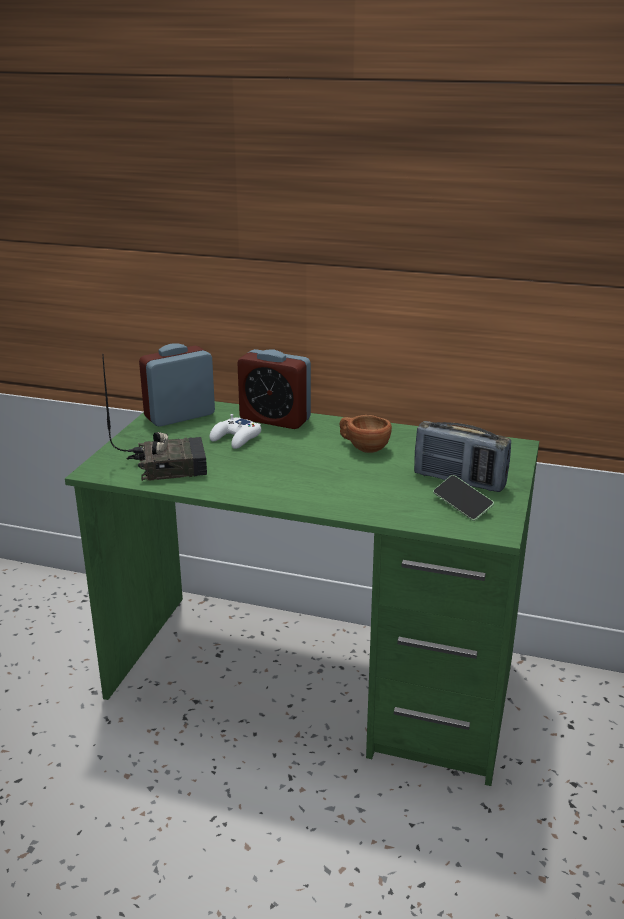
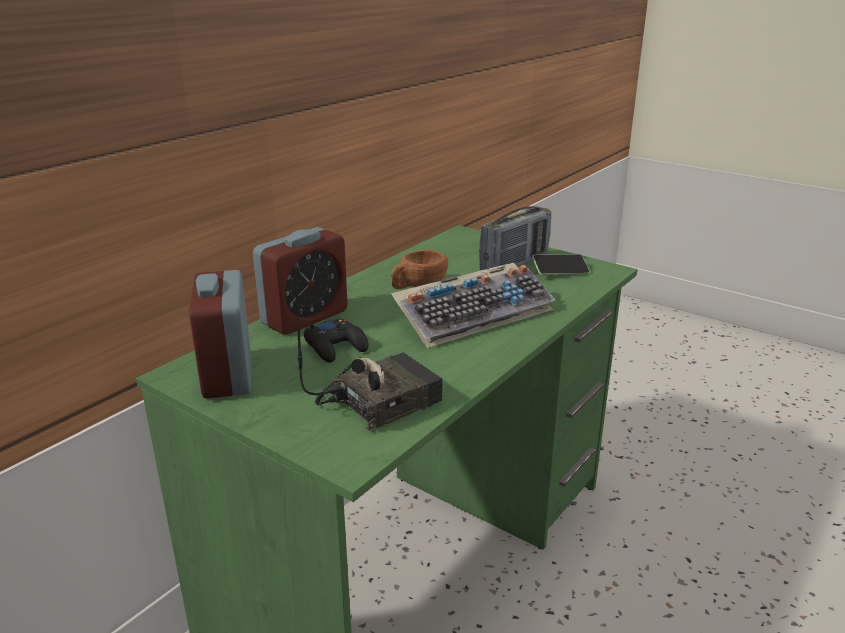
camera: 70 degrees left, 0 degrees up
(169, 466) = (379, 400): radio -> radio turned 45 degrees clockwise
(236, 438) = (336, 347): white game controller -> black game controller
(329, 478) = (474, 314): none -> keyboard

